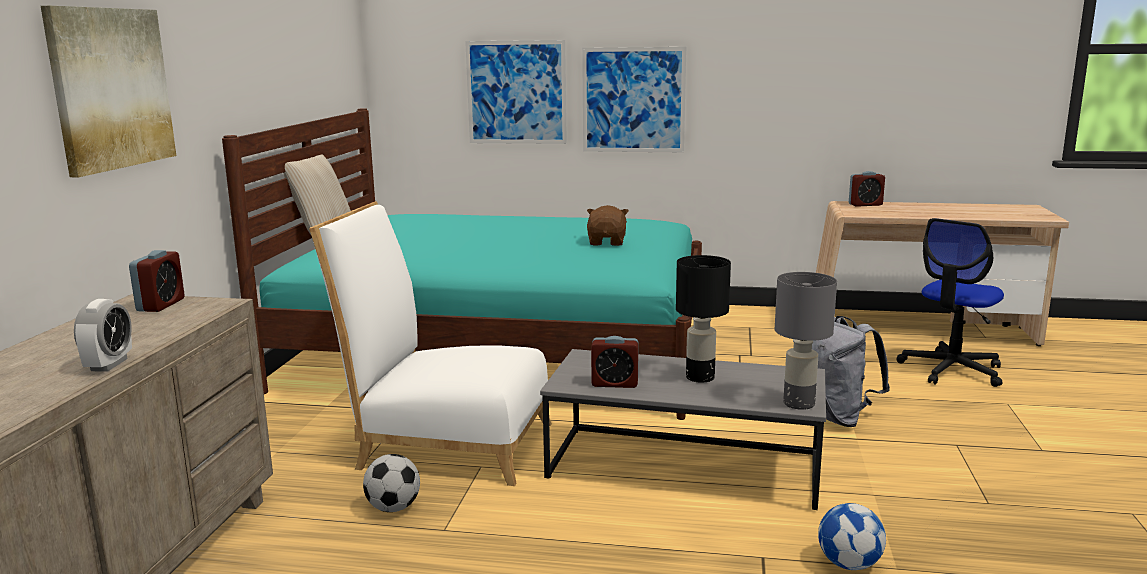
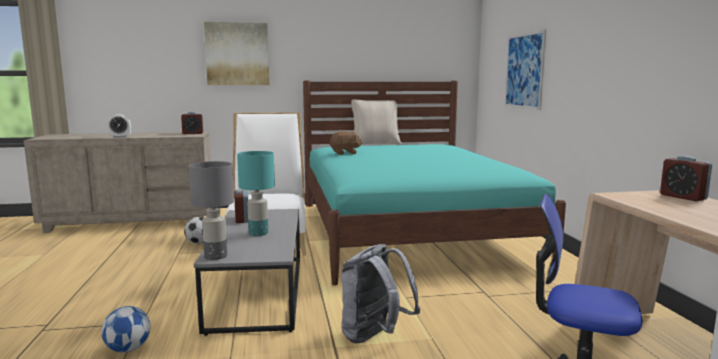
camera: 70 degrees right, 5 degrees down
(607, 242) = (421, 167): brown plush toy -> brown plush toy (345, 153)
(633, 100) = (574, 75): picture -> none
(699, 378) = (258, 233): black table lamp -> turquoise table lamp

